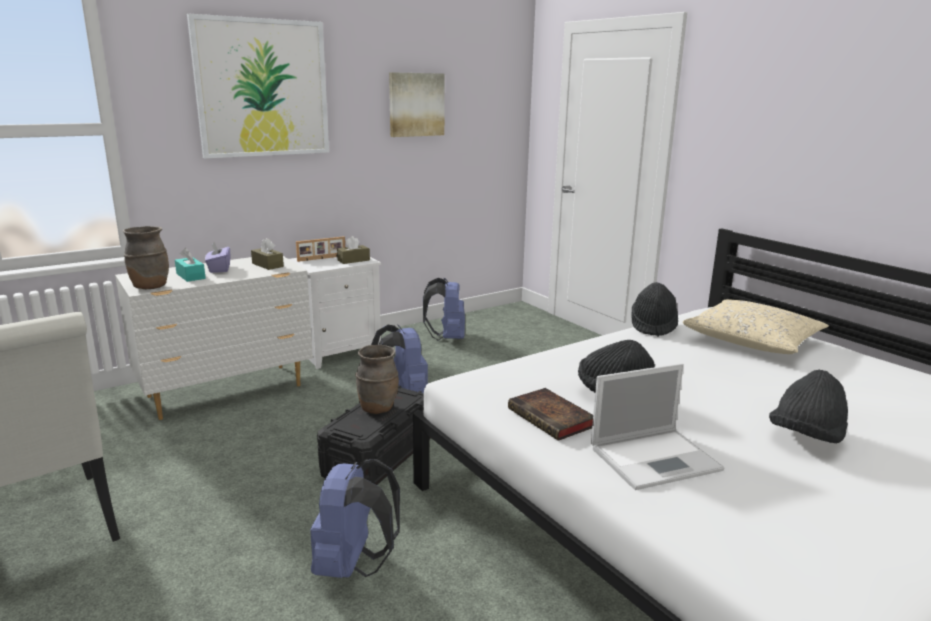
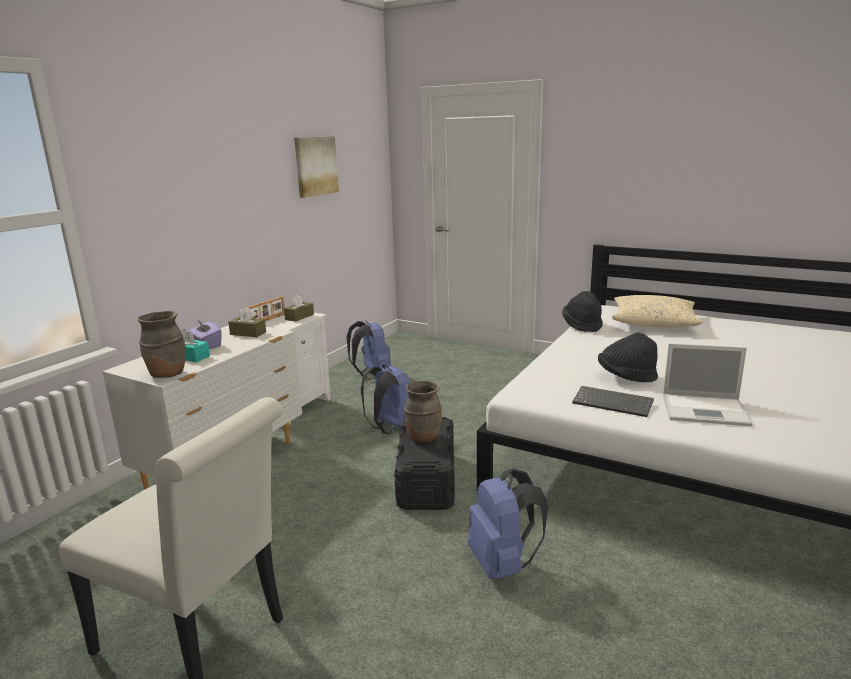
camera: 25 degrees left, 0 degrees up
(262, 88) = (199, 160): picture -> none
(552, 419) = (614, 403): book -> keyboard
(656, 458) = (706, 410): laptop -> laptop turned 60 degrees clockwise
(806, 437) = (762, 375): black hat -> none

